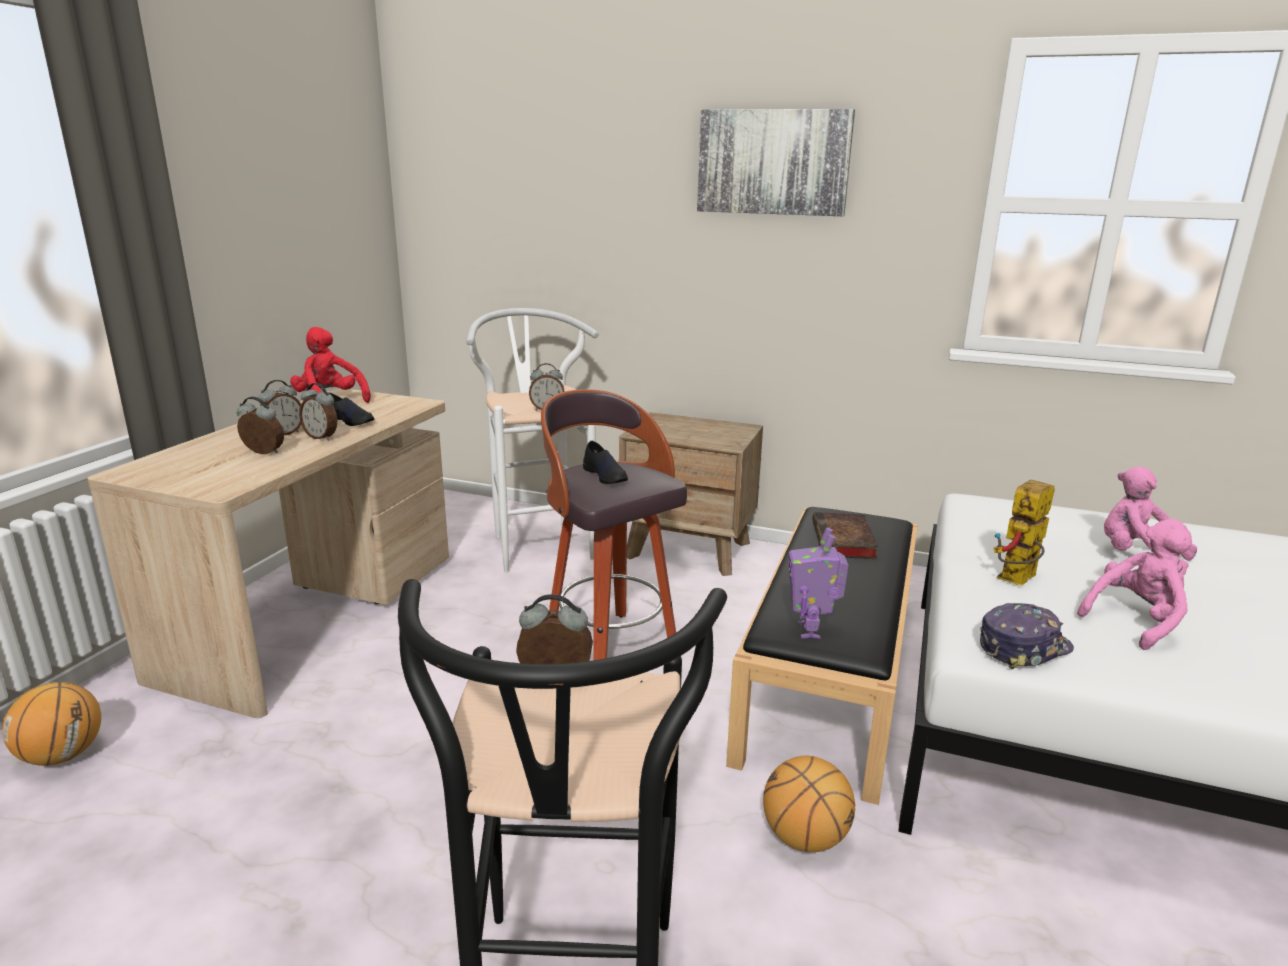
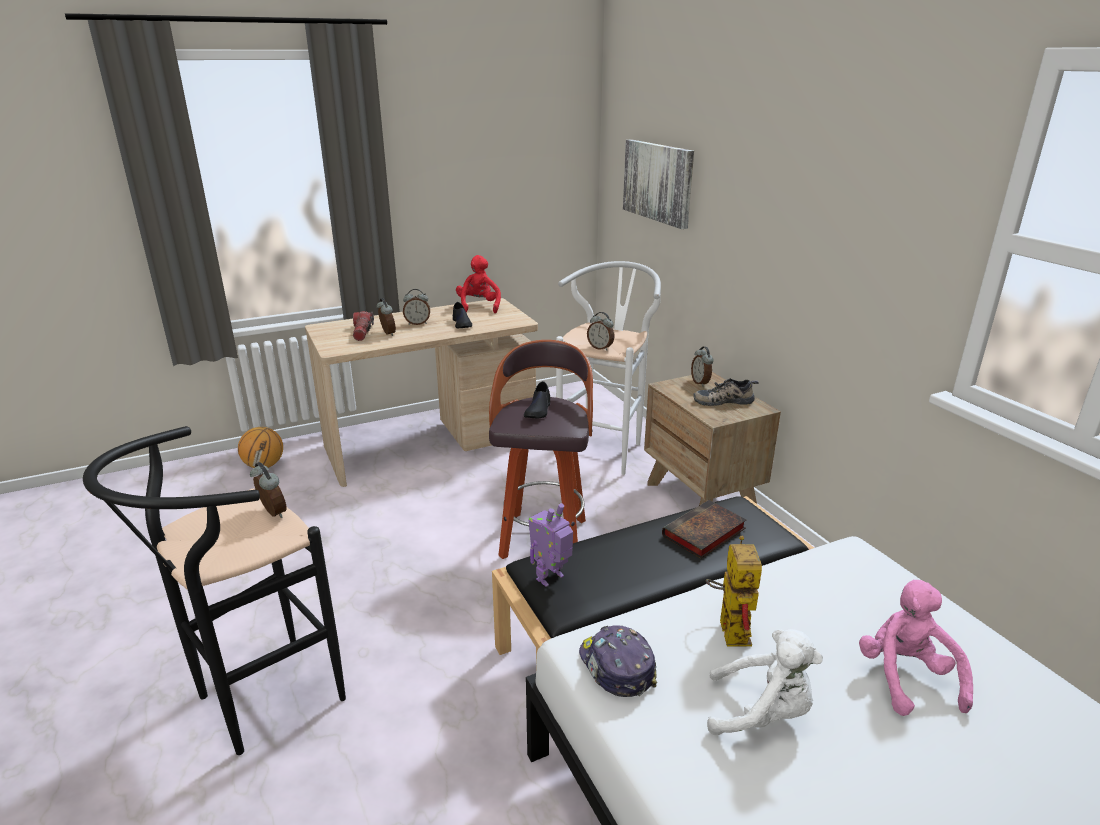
camera: 45 degrees right, 5 degrees up
(219, 461) = (362, 332): none -> flashlight
(322, 437) = (429, 331): alarm clock -> alarm clock (701, 383)
(707, 430) = (723, 400): none -> shoe
(773, 162) = (817, 165): picture -> picture (658, 182)
(804, 838) = (470, 714): basketball -> none
(1016, 581) = (728, 627): toy robot -> toy robot turned 90 degrees clockwise
(1023, 647) = (616, 667): cap -> cap turned 135 degrees counterclockwise
(1135, 620) = (761, 714): pink plush toy -> white plush toy

